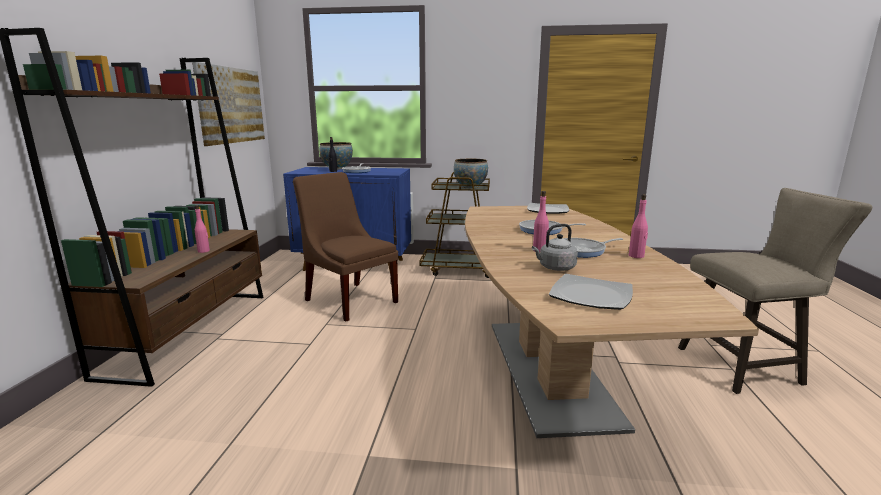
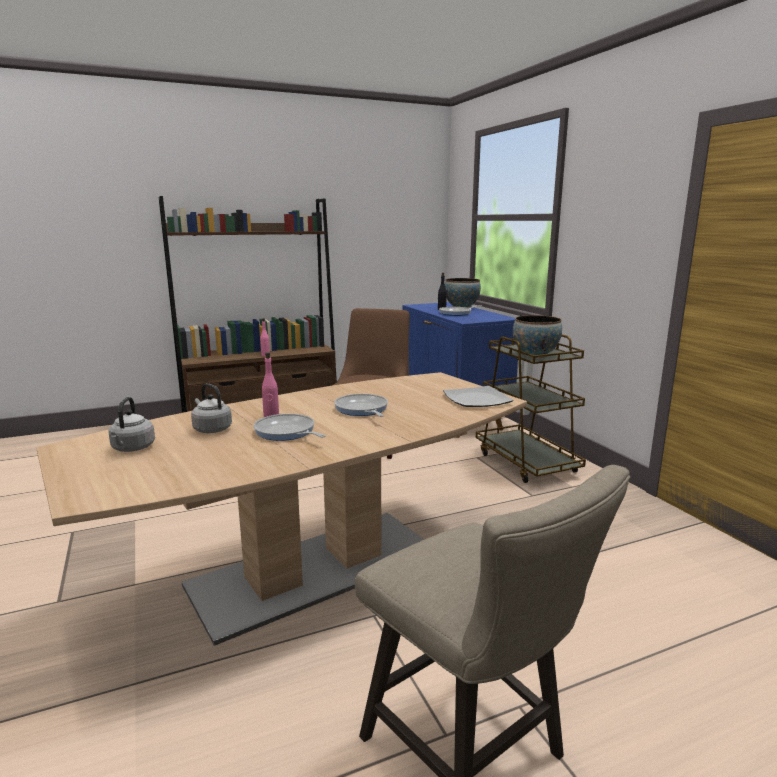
camera: 60 degrees right, 0 degrees up
(231, 105) = (388, 236): picture -> none
(591, 295) = (132, 448): plate -> grey kettle
(636, 256) = (287, 456): pink bottle -> none

